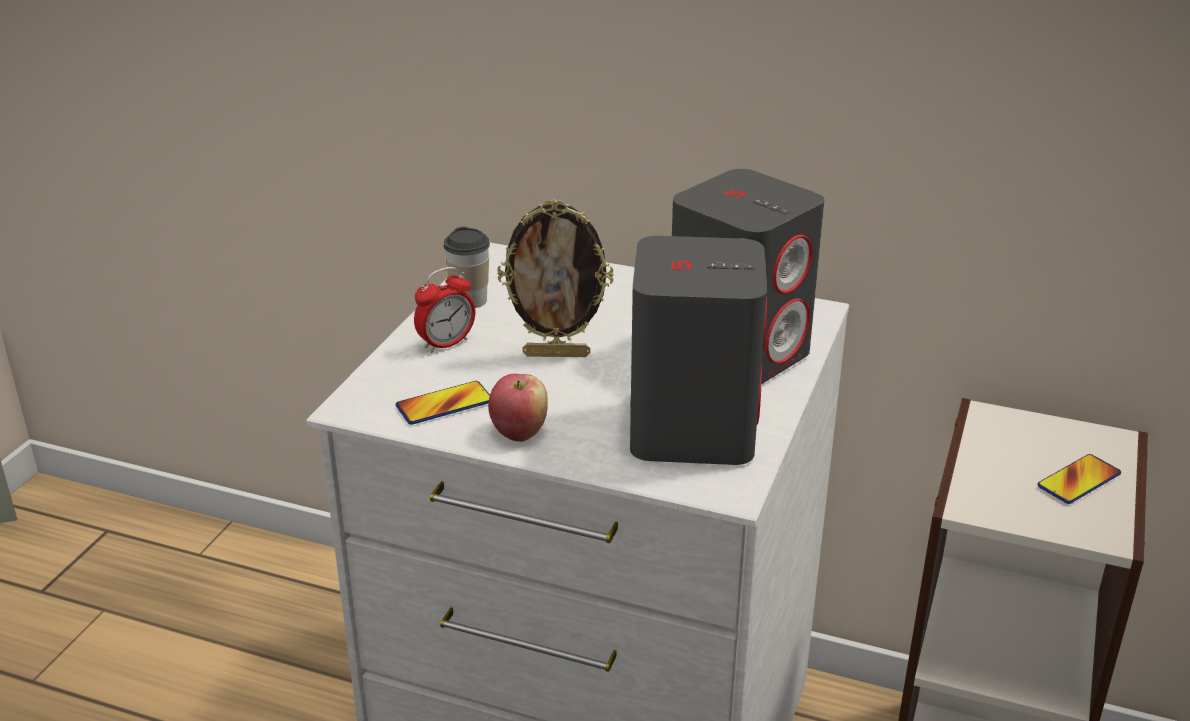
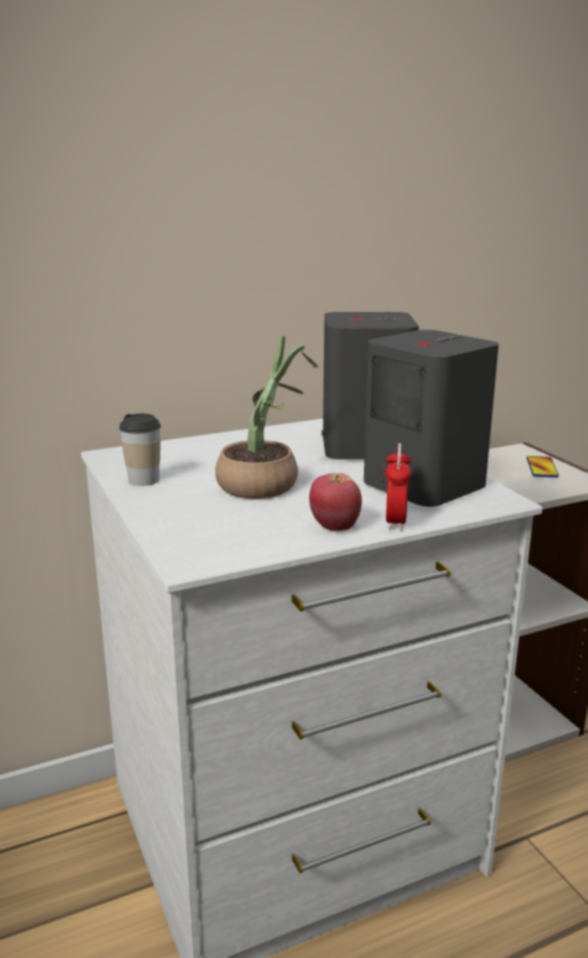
camera: 45 degrees left, 10 degrees down
(444, 405) = (254, 533): phone -> none
(446, 343) = (179, 505): alarm clock -> alarm clock (395, 521)
(557, 354) = (266, 483): picture frame -> potted plant

